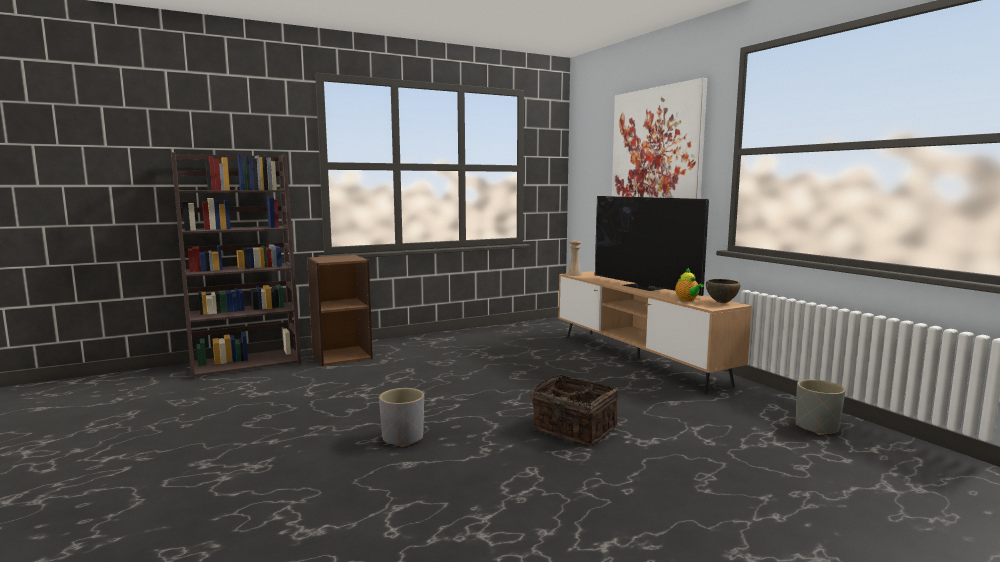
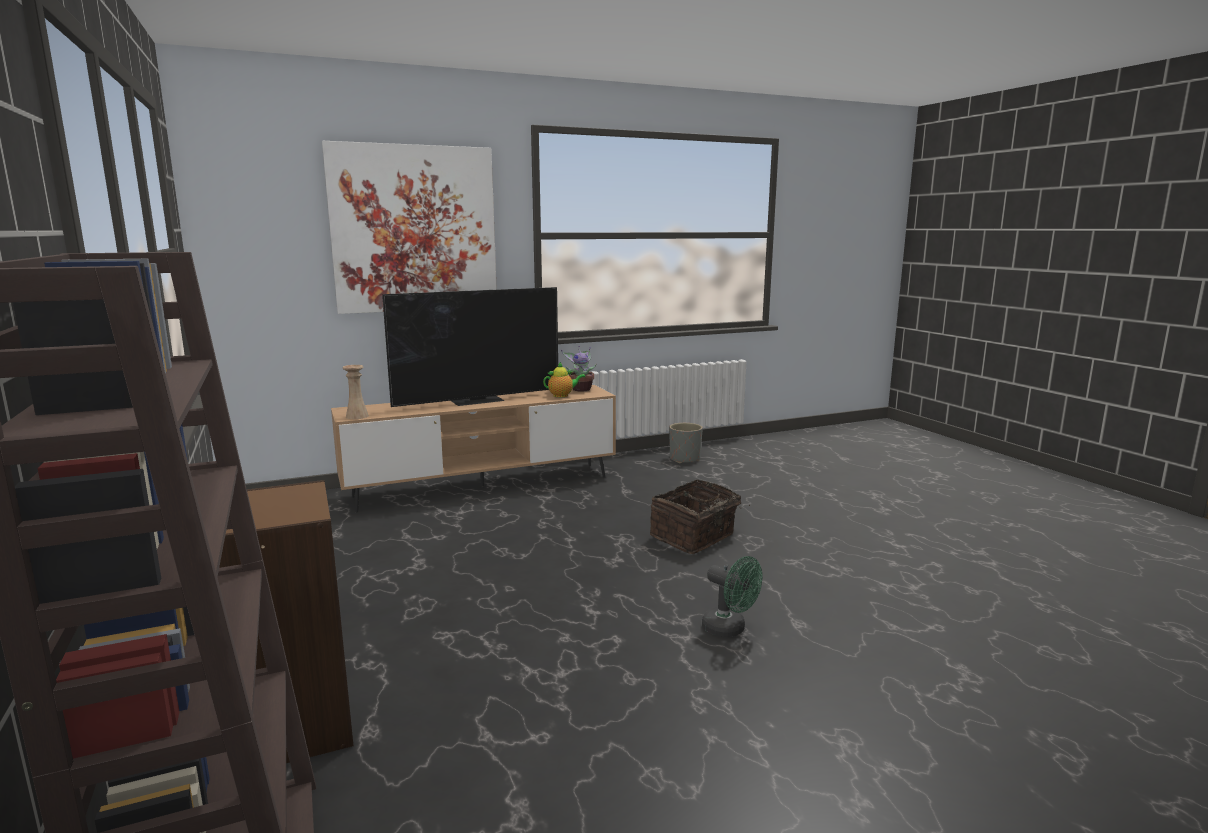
camera: 85 degrees left, 5 degrees up
(403, 438) = (730, 629): grey planter -> green fan
(722, 303) = (581, 389): brown bowl -> potted plant

